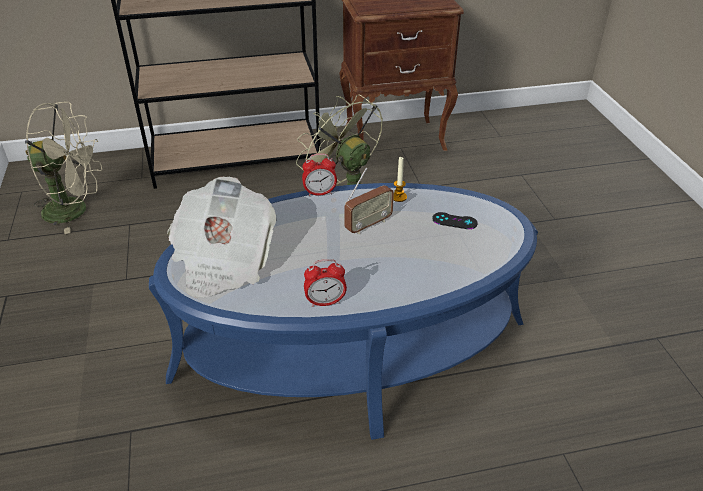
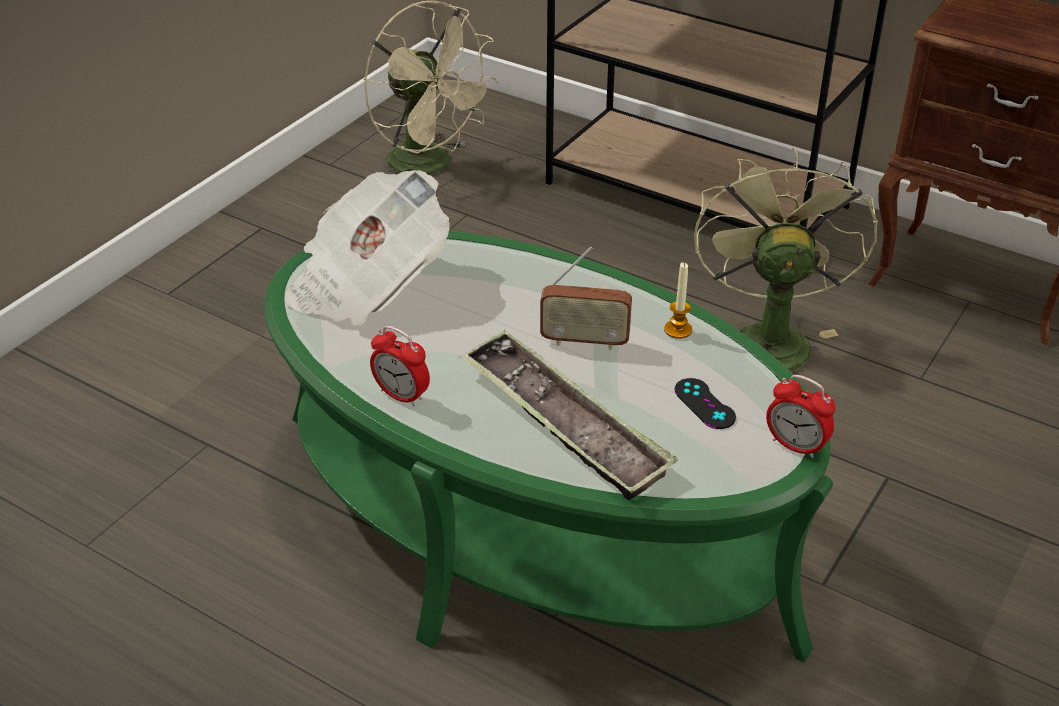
camera: 45 degrees right, 0 degrees up
(320, 193) = (586, 268): alarm clock -> alarm clock (795, 446)
(351, 348) = (529, 523): blue coffee table -> green coffee table
(415, 265) = (563, 423): none -> tray

